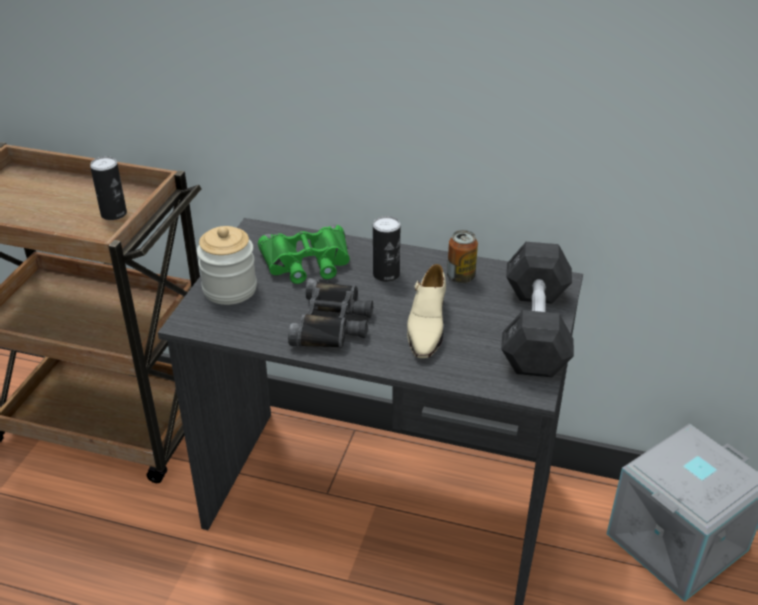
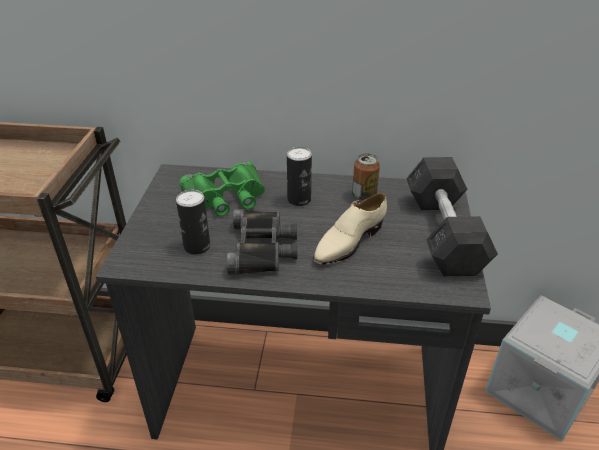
camera: 10 degrees left, 0 degrees up
(114, 214) = (40, 170): can -> can (197, 246)
(230, 289) = (160, 227): jar -> none
(426, 326) = (348, 242): beige shoe -> beige shoe turned 45 degrees clockwise

